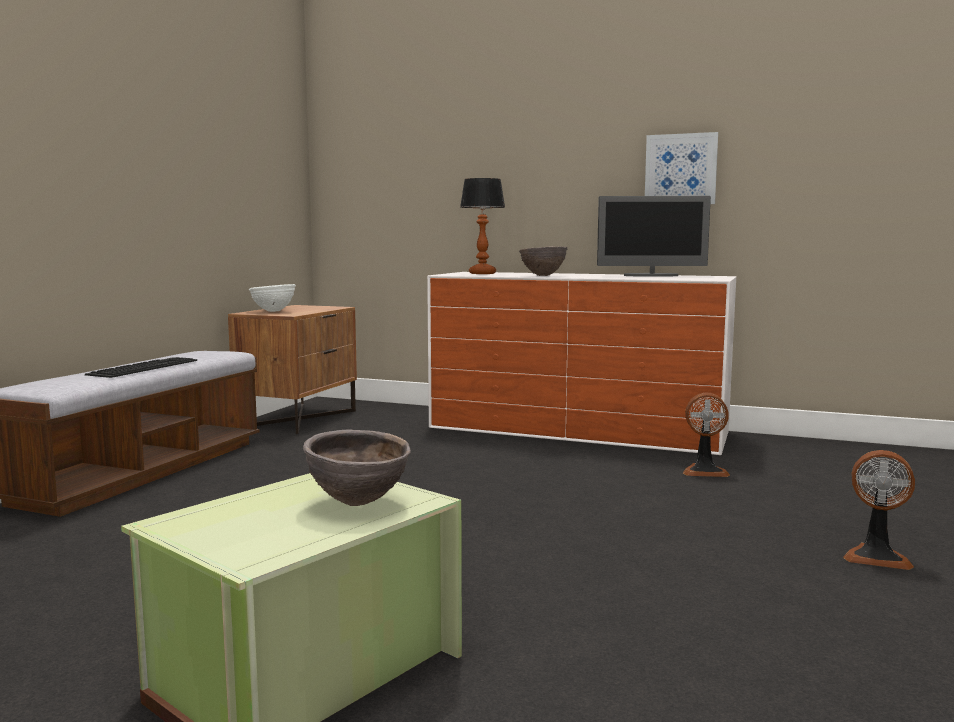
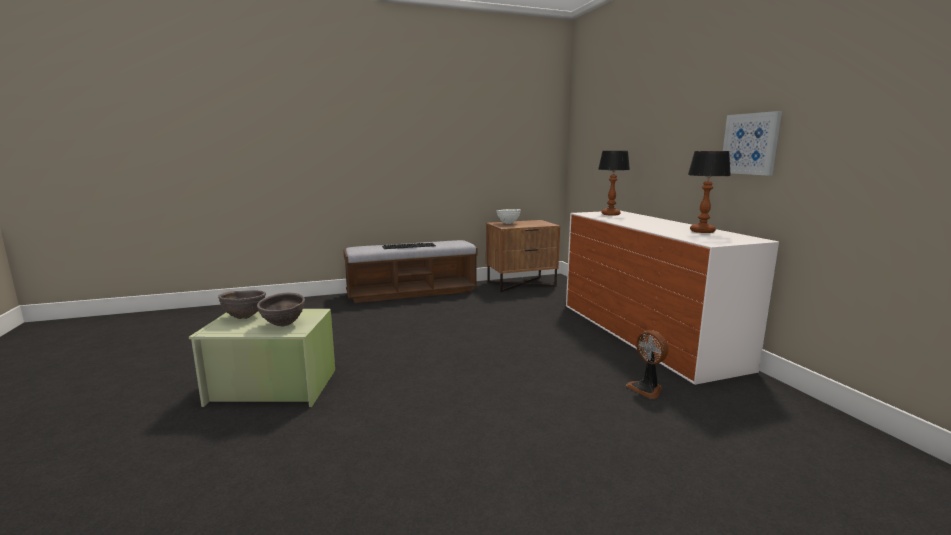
camera: 50 degrees right, 5 degrees up
(543, 276) = (625, 221): brown bowl -> brown bowl (245, 317)
(651, 275) = (702, 231): monitor -> table lamp
(876, 557) = (585, 487): fan -> none

